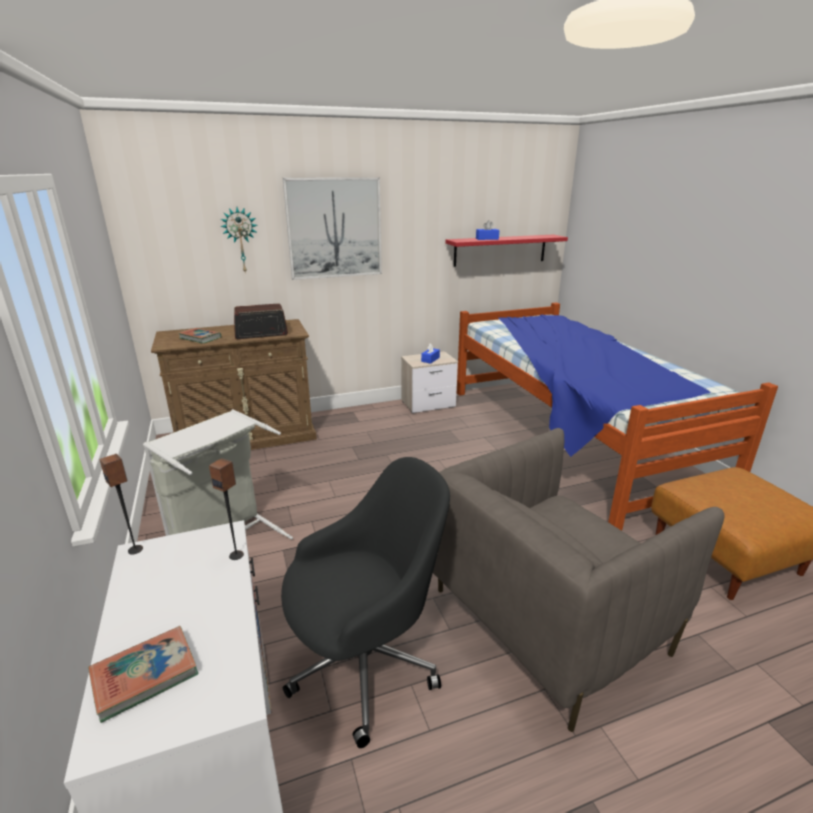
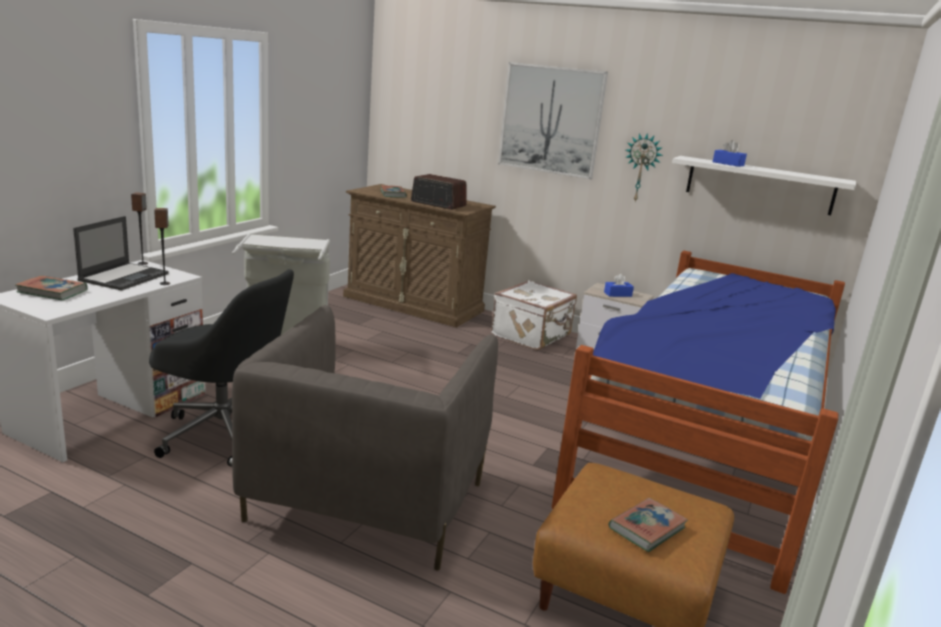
camera: 45 degrees right, 5 degrees down
(169, 581) = (124, 277): none -> laptop
(241, 240) = (463, 116): wall clock -> wall clock (641, 167)
(371, 417) = (532, 336): none -> white suitcase
(500, 250) = (759, 185): red shelf -> white shelf
(549, 618) = (368, 499): grey armchair -> grey armchair turned 90 degrees counterclockwise
(765, 506) = (647, 528): none -> book

